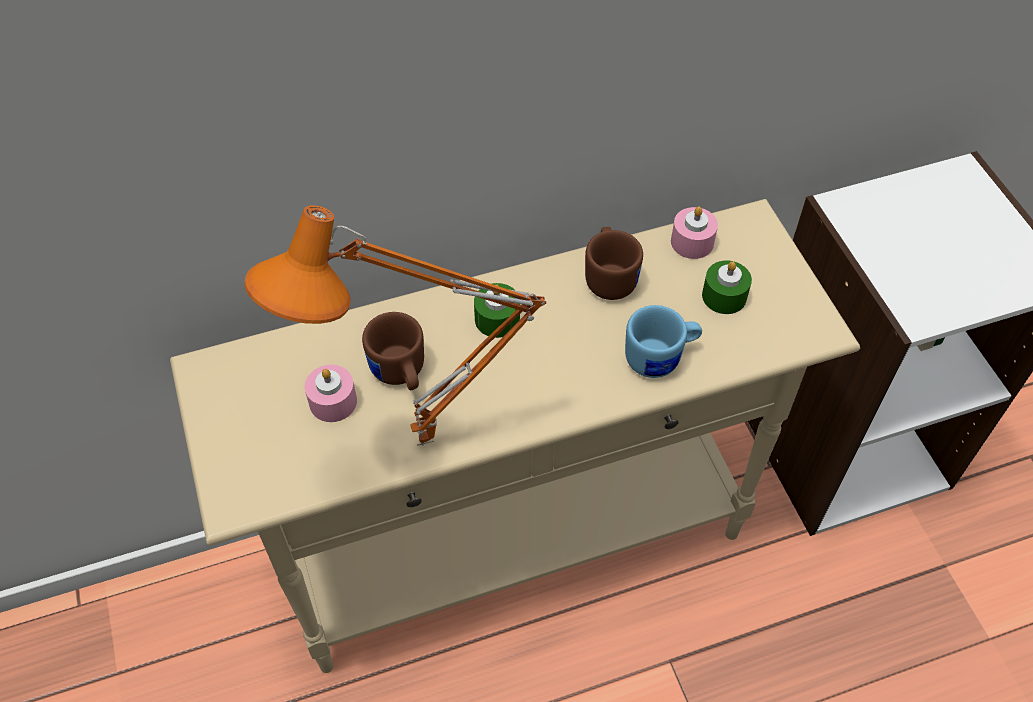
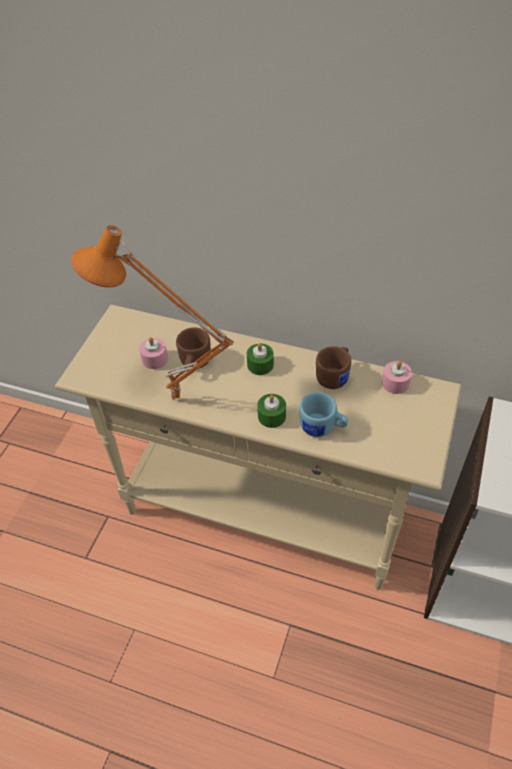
camera: 40 degrees right, 5 degrees down
(724, 296) = (386, 418): green candle -> green candle (271, 416)

